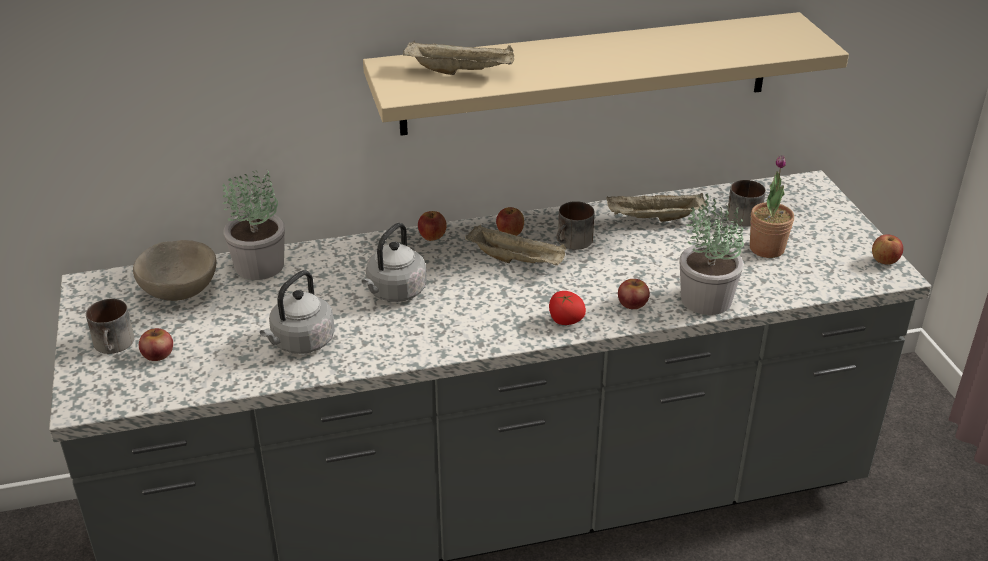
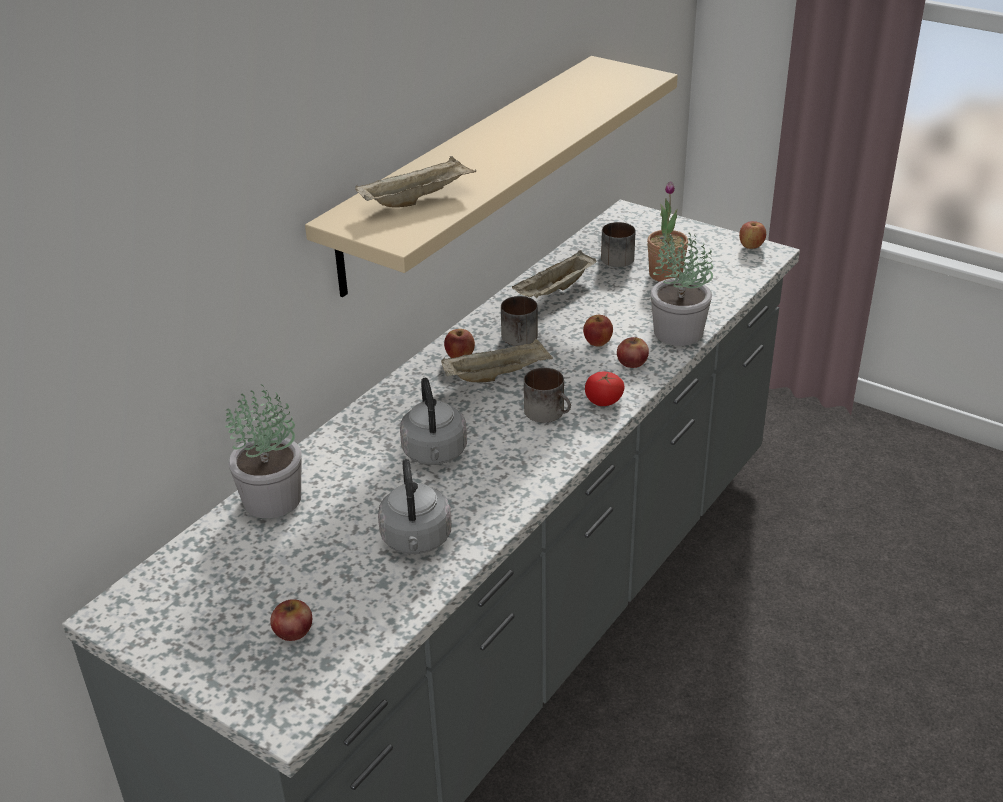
camera: 40 degrees left, 0 degrees up
(115, 345) = (234, 649): mug -> mug (549, 412)
(180, 290) = (225, 564): beige bowl -> none
(432, 237) = (398, 393): apple -> apple (598, 343)

